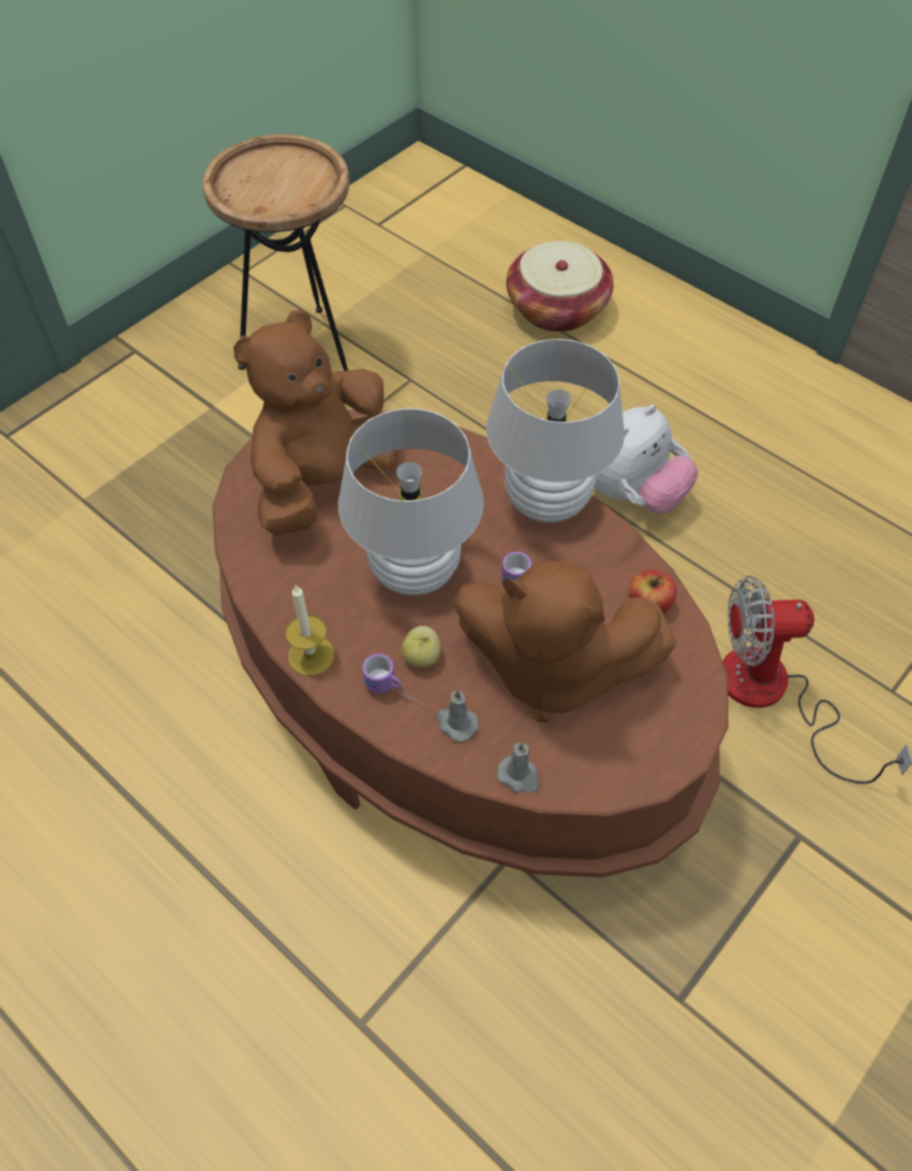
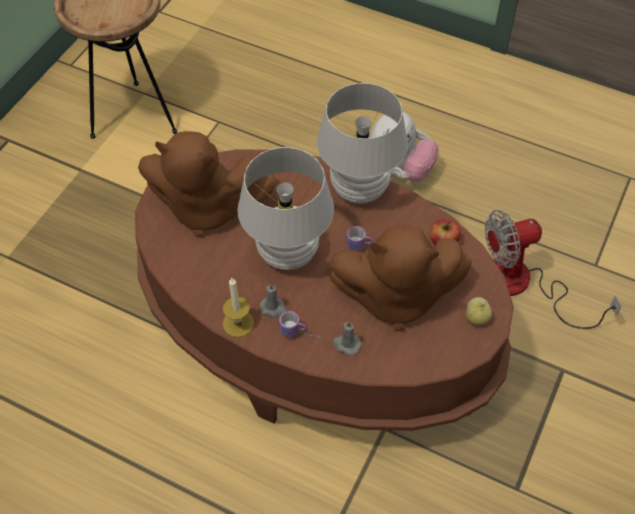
camera: 15 degrees left, 0 degrees up
(323, 482) = (206, 207): brown plush toy -> brown plush toy turned 105 degrees counterclockwise
(422, 657) = (311, 308): apple -> apple (477, 318)
(519, 776) = (396, 367): grey candle -> grey candle (274, 308)
(557, 308) = (306, 50): basket -> none

